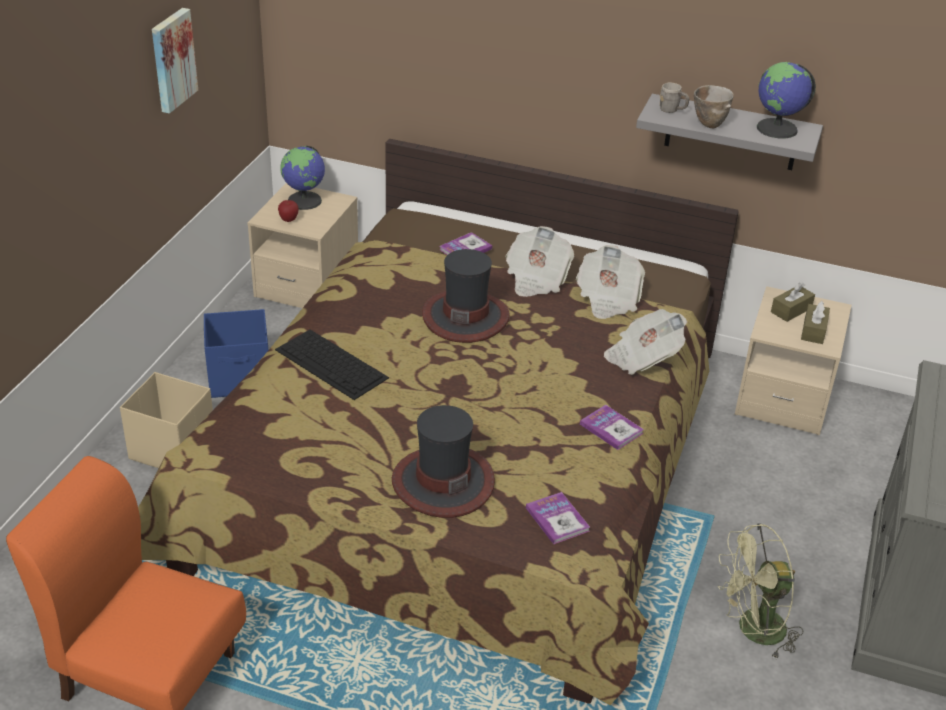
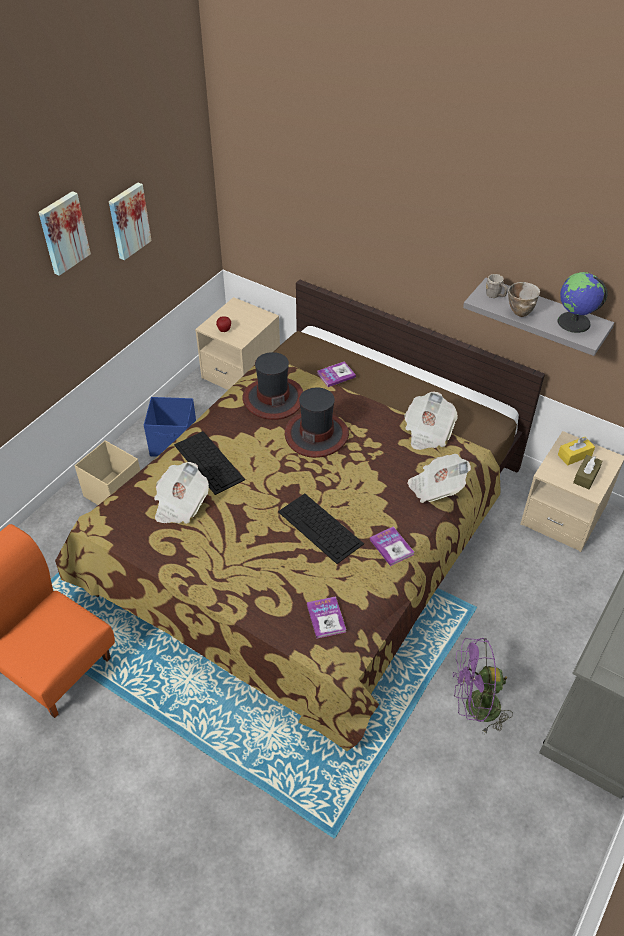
camera: 15 degrees right, 10 degrees up
(102, 66) = (63, 232): none -> picture
(305, 201) = (240, 315): globe -> none
(442, 482) = (254, 573): hat -> hat (273, 398)
(512, 419) = (321, 528): none -> keyboard
(536, 279) = (379, 408): newspaper -> newspaper (180, 505)
(752, 631) = (474, 707): green fan -> purple fan
(791, 310) = (574, 455): brown tissue box -> yellow tissue box

